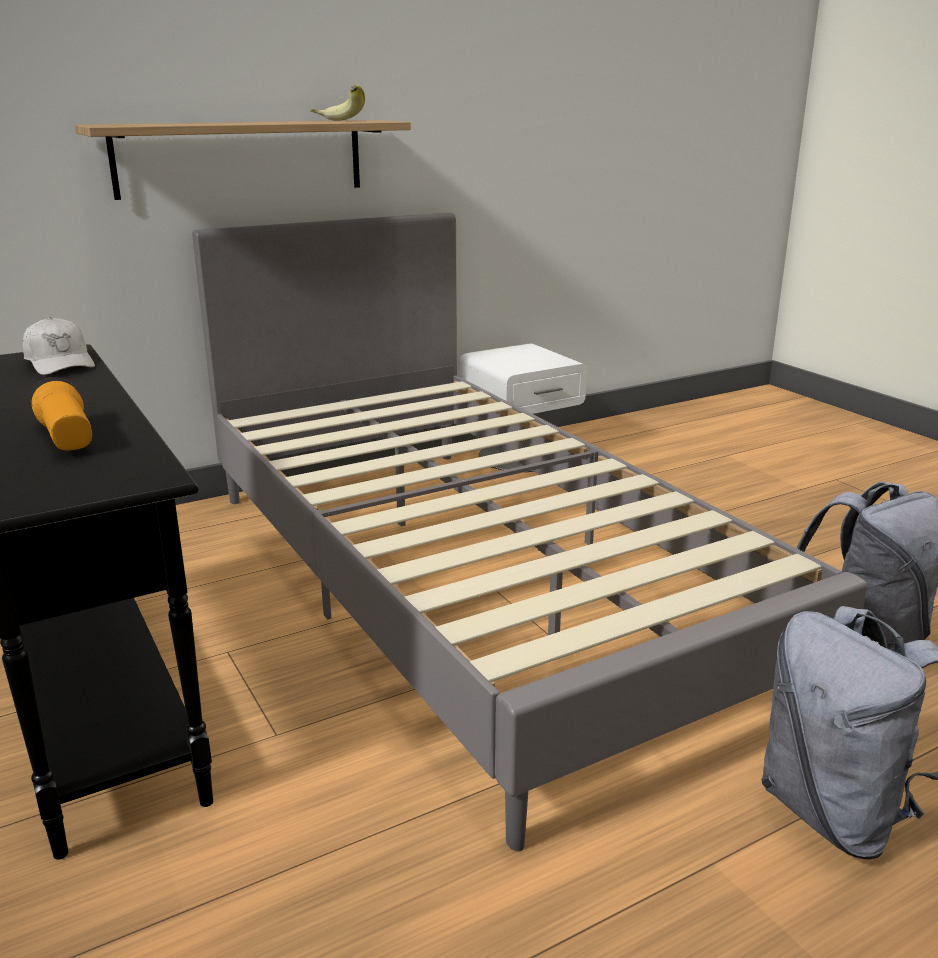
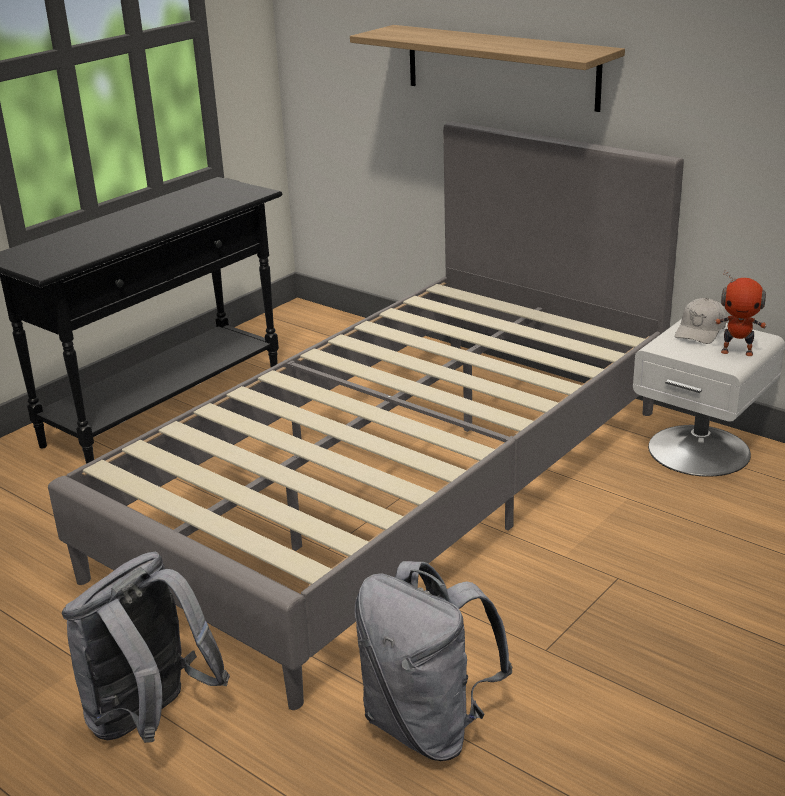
camera: 70 degrees right, 5 degrees up
(60, 363) = (230, 198): white cap -> white cap (700, 331)
(66, 437) = (95, 239): flashlight -> none
(337, 121) = (547, 49): banana -> none
(546, 355) = (737, 352): none -> toy robot

